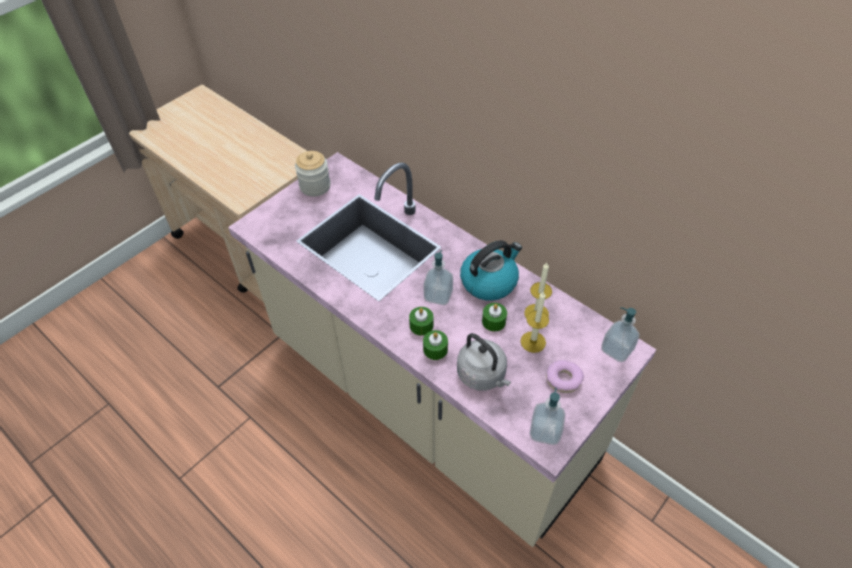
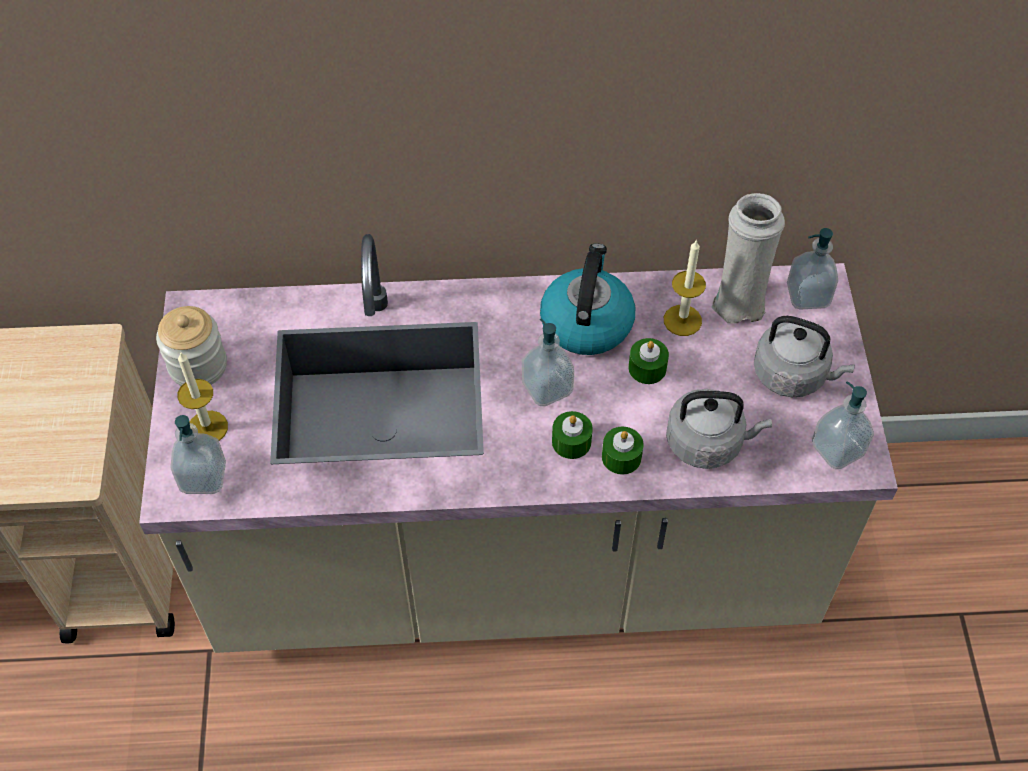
camera: 45 degrees left, 5 degrees up
(267, 227) = (203, 477): none -> soap dispenser
(533, 342) = (716, 357): candle -> candle (207, 428)
(563, 379) = (793, 375): donut -> grey kettle
(575, 325) = (738, 301): none -> white vase

